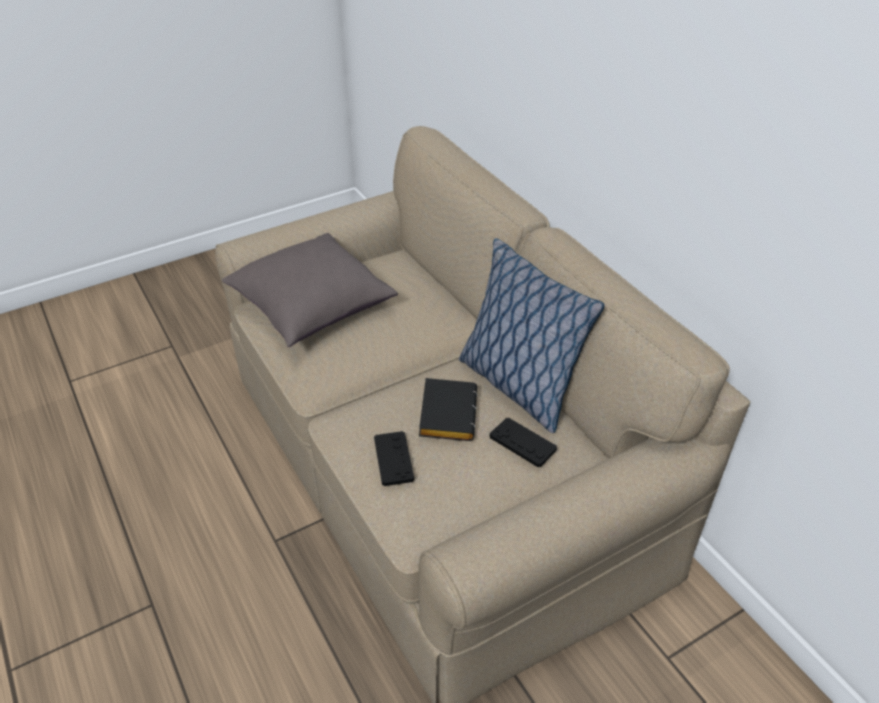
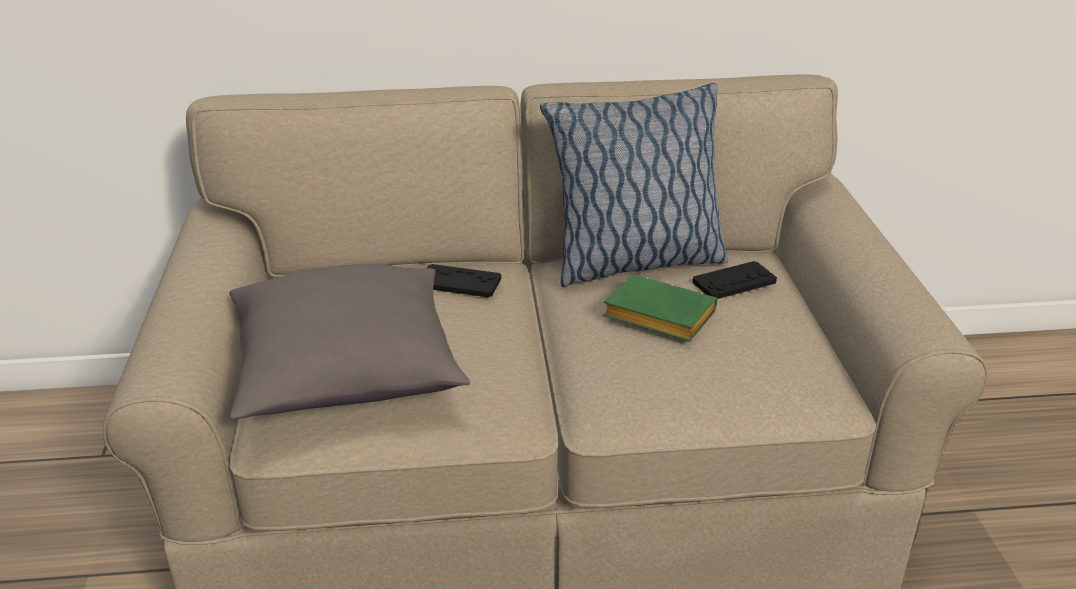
camera: 65 degrees left, 10 degrees down
(393, 459) = (711, 375): black game controller -> black game controller (459, 282)
(446, 413) = (655, 317): black book -> green book

